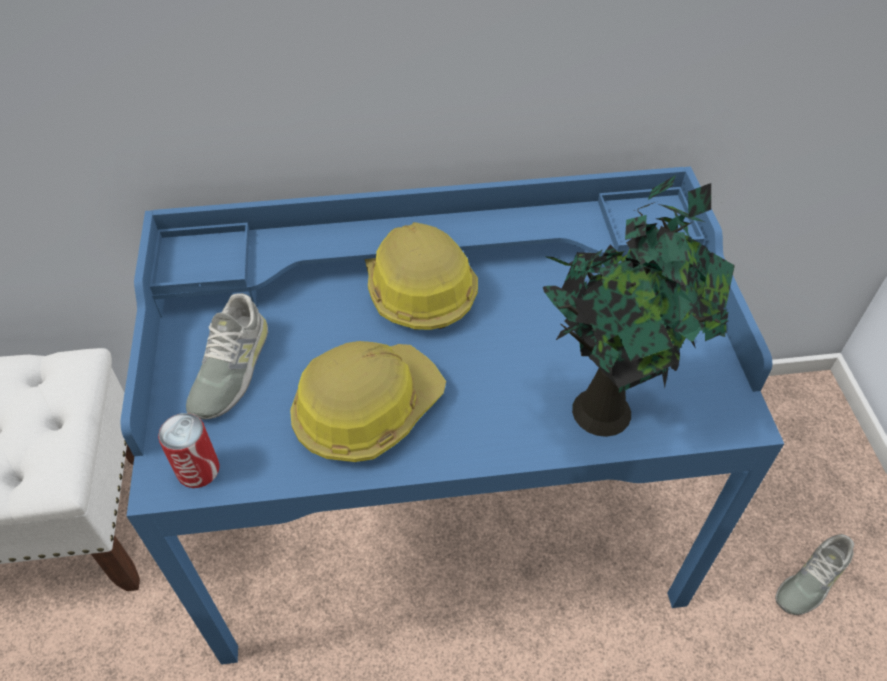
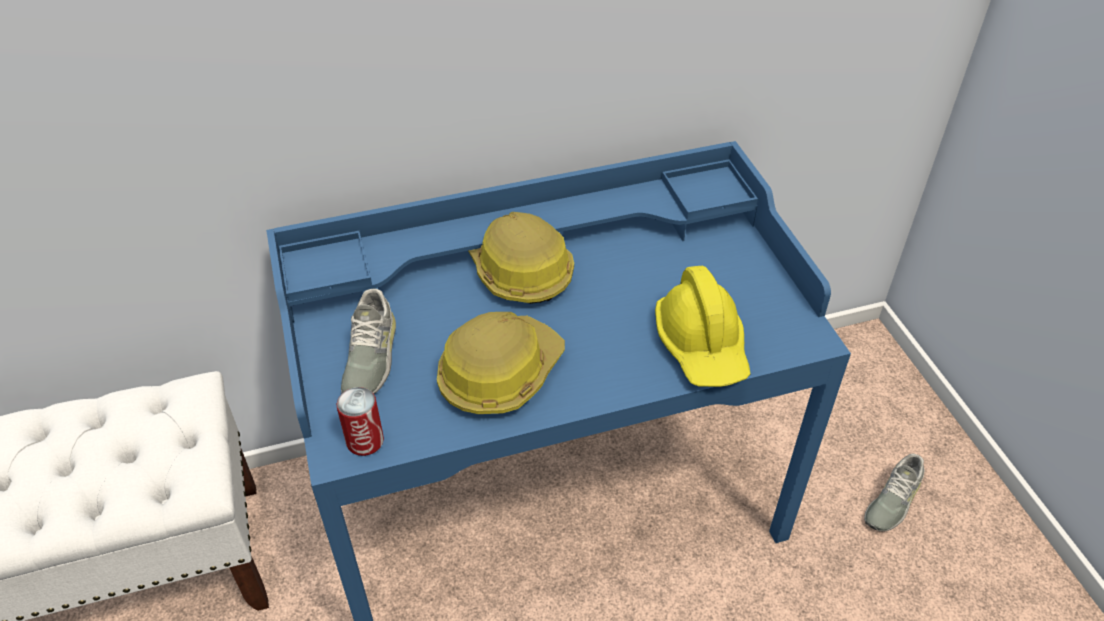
camera: 10 degrees left, 5 degrees down
(606, 408) = (702, 346): potted plant -> yellow hard hat

